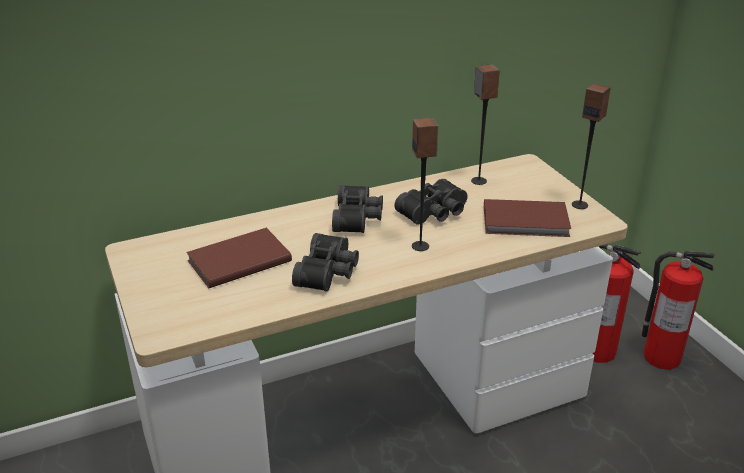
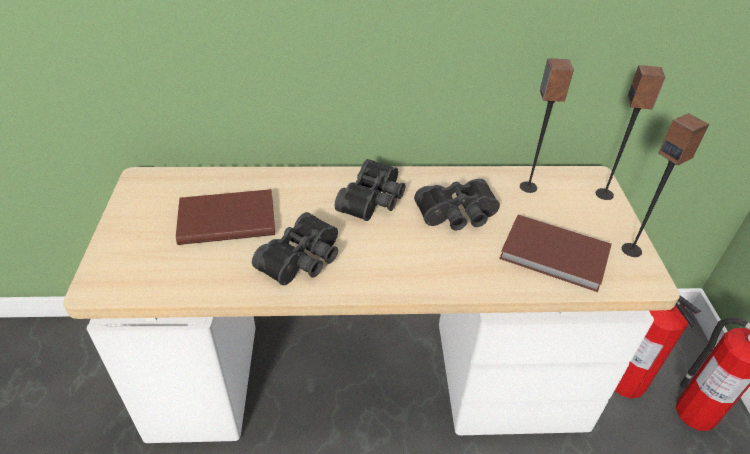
camera: 20 degrees right, 10 degrees up
(420, 246) = (418, 255): speaker -> speaker (604, 194)

